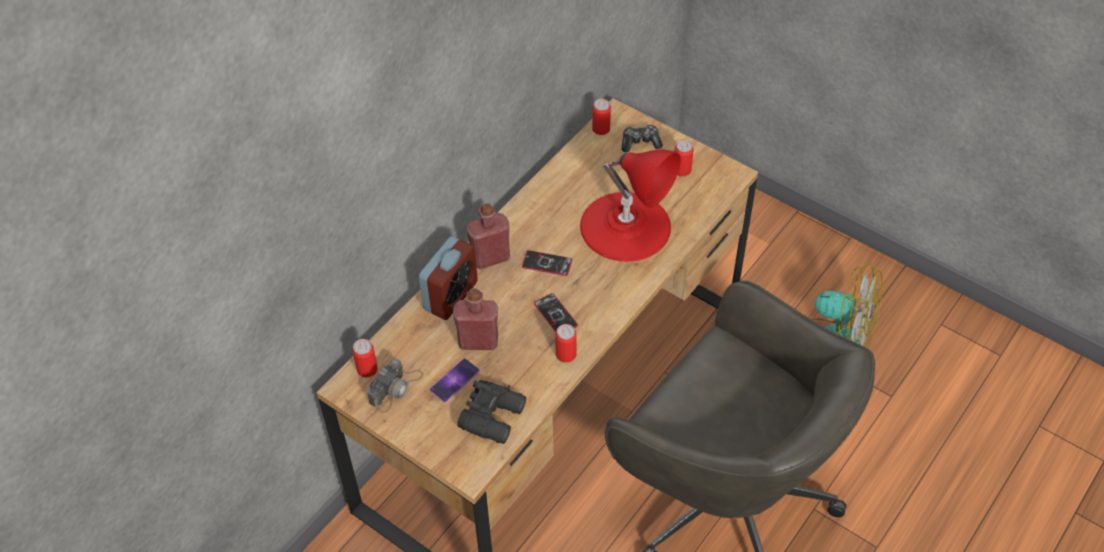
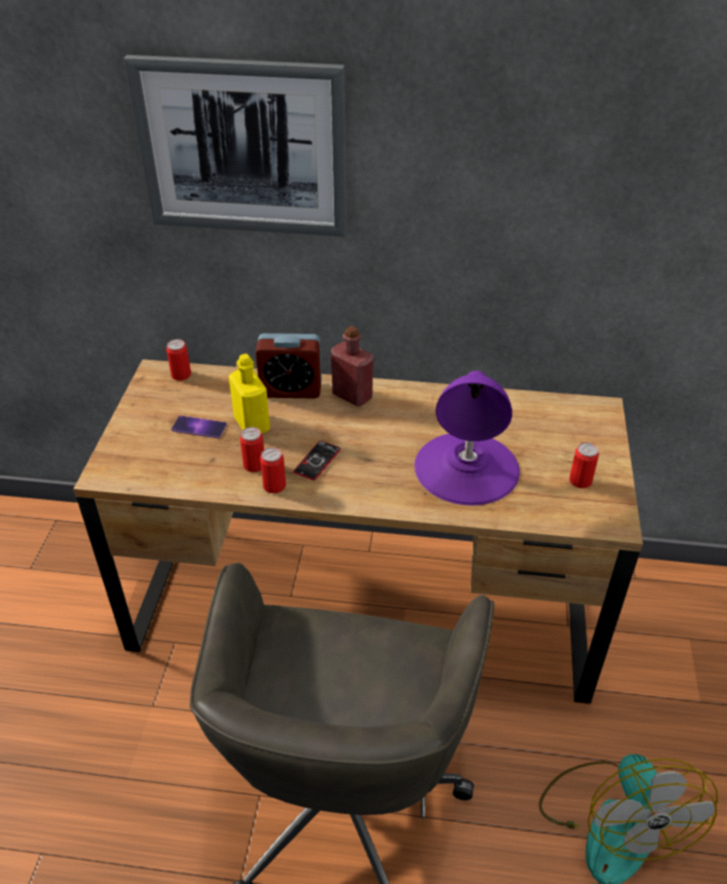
camera: 60 degrees right, 10 degrees down
(367, 141) = (242, 148): none -> picture
(396, 388) = (170, 397): camera -> none
(478, 341) = (252, 424): red bottle -> yellow bottle
(494, 416) = (172, 466): black binoculars -> none
(547, 264) = (374, 432): phone -> none
(601, 129) = (573, 405): can -> can (254, 465)
(626, 226) = (467, 467): red table lamp -> purple table lamp
(640, 142) = (585, 437): game controller -> none

